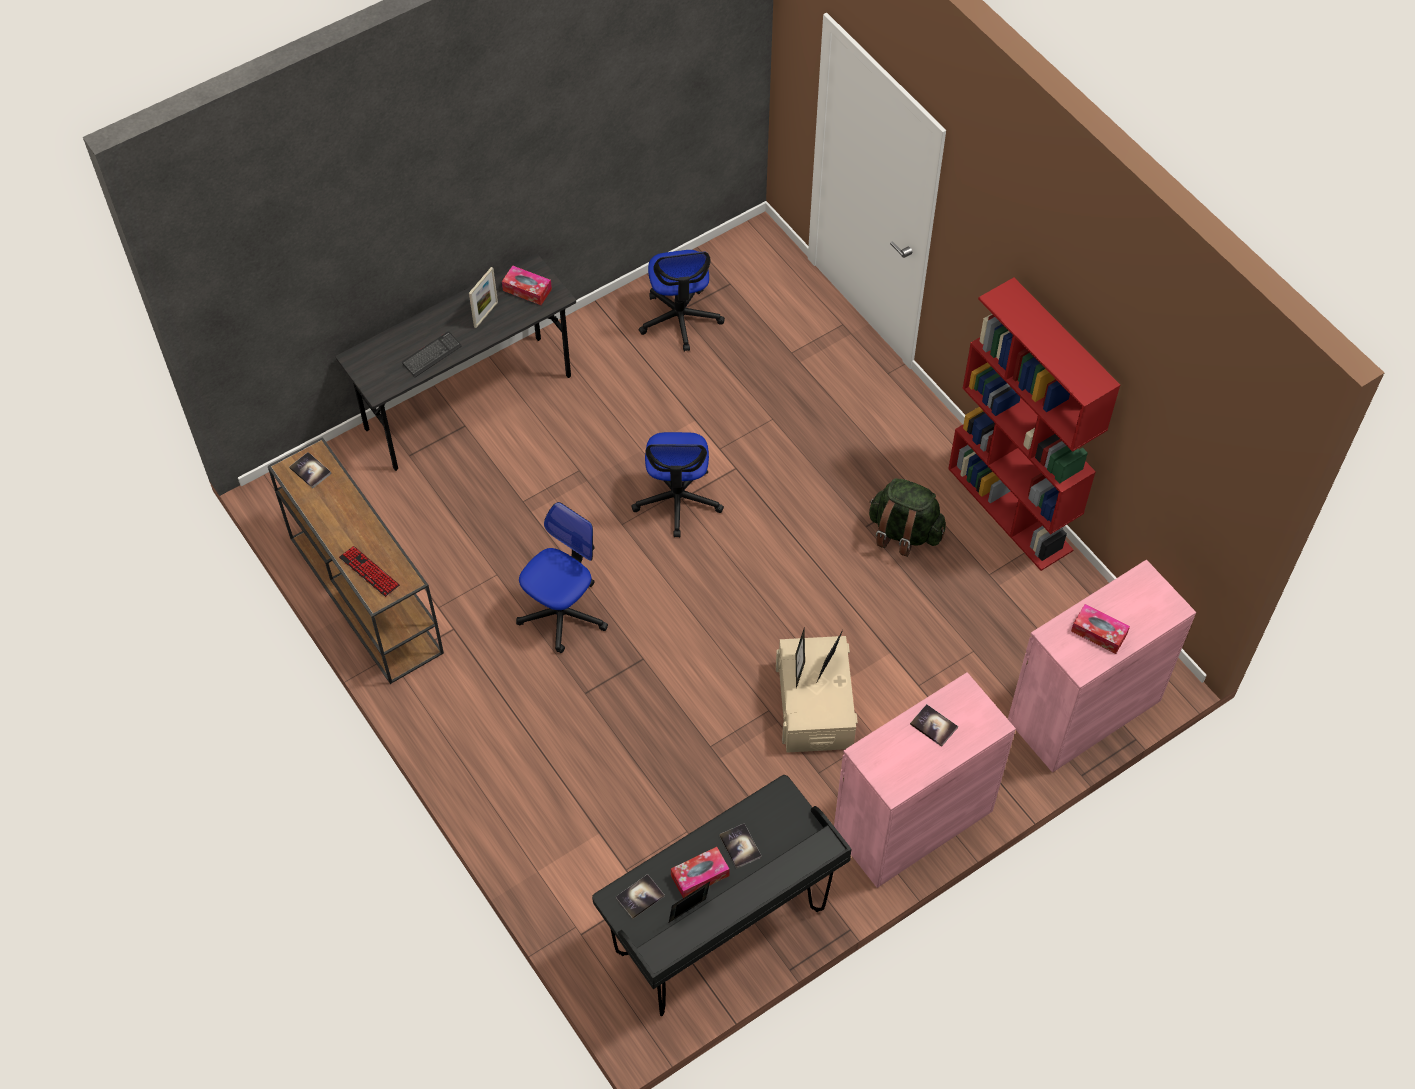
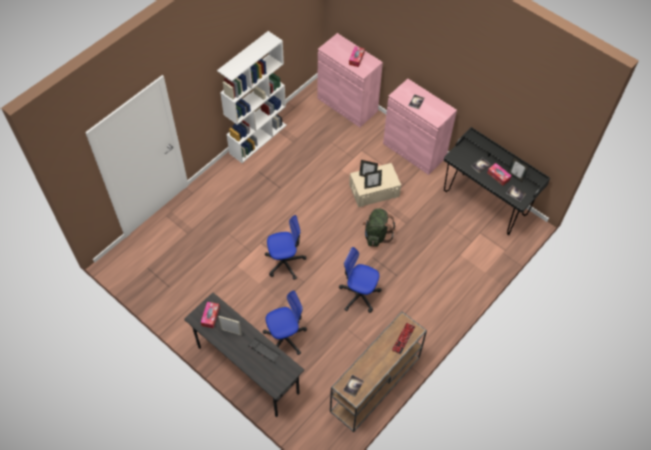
camera: 105 degrees left, 0 degrees up
(680, 319) = (174, 285): office chair -> office chair (285, 337)
(904, 532) = (279, 174): green backpack -> green backpack (376, 235)
(1011, 509) = (258, 139): red bookcase -> white bookcase

